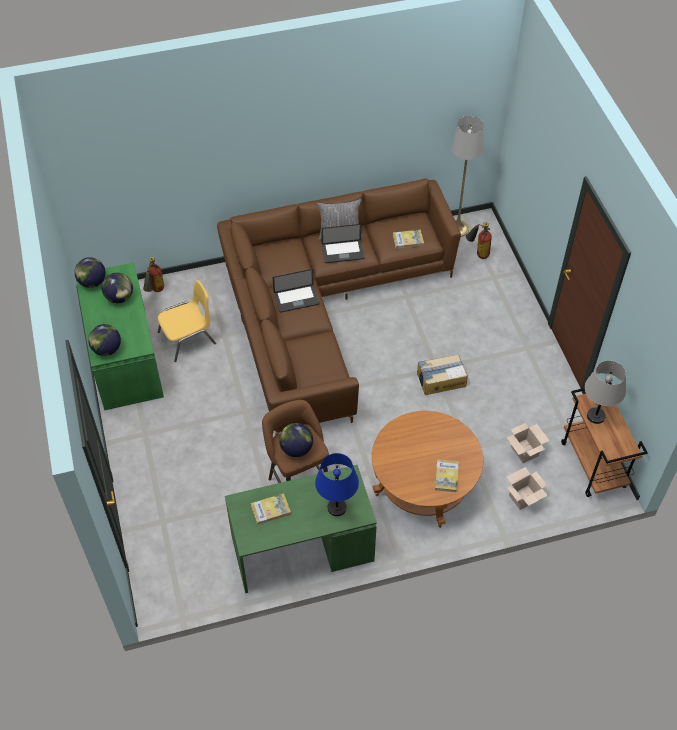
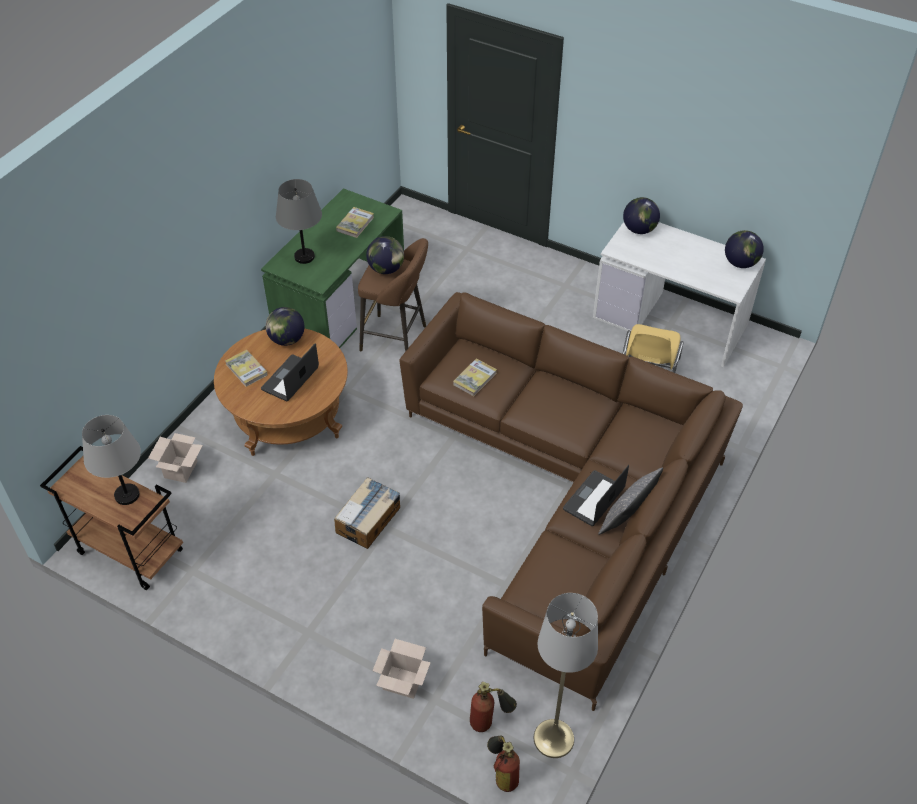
camera: 135 degrees right, 5 degrees down
(120, 297) = (698, 269): globe -> globe (286, 339)
(124, 357) = (671, 320): green desk -> white desk
(155, 292) = (739, 388): fire extinguisher -> fire extinguisher (503, 773)
(296, 299) = (569, 413): laptop -> laptop (290, 379)
(337, 507) = (304, 257): blue table lamp -> grey table lamp
(408, 240) = (545, 574): book -> book (475, 379)
(525, 451) = (214, 513): cardboard box -> cardboard box (401, 682)

